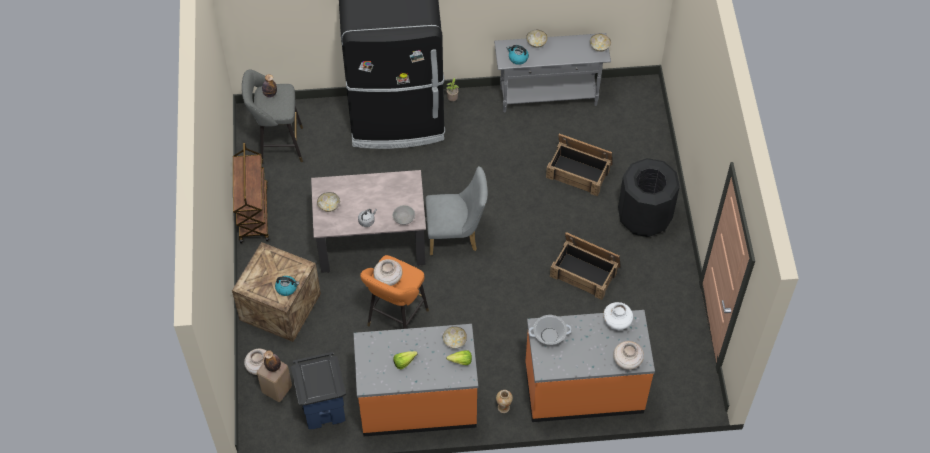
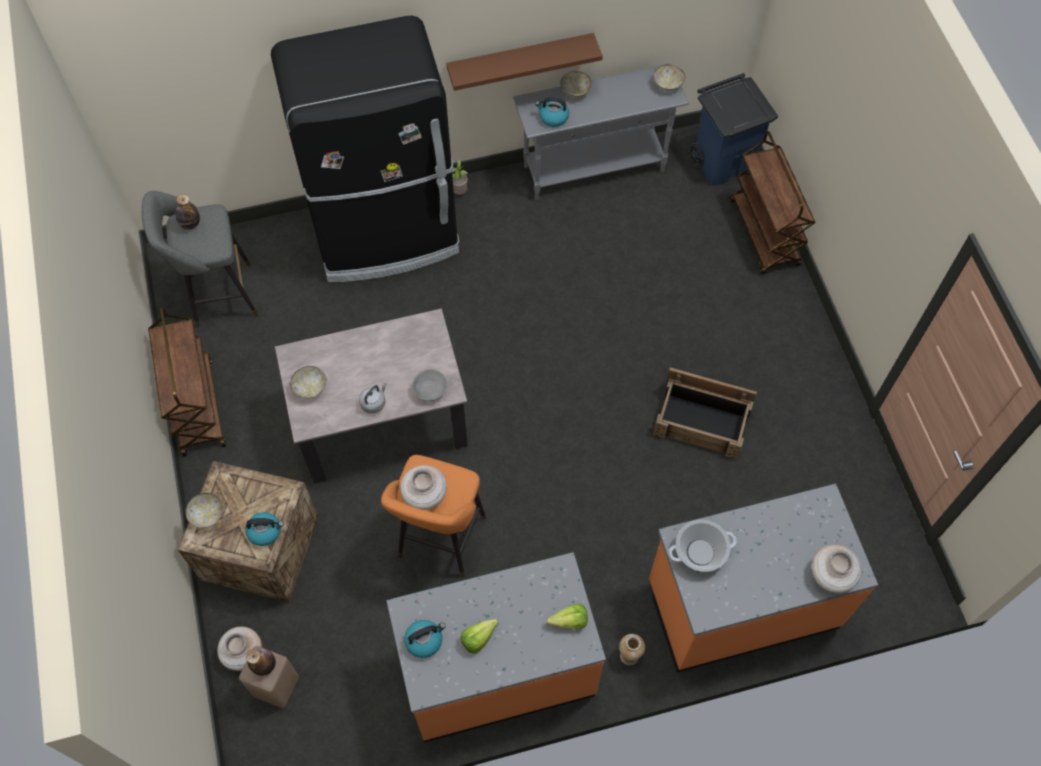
camera: 10 degrees left, 5 degrees up
(324, 409) = (355, 707): blue trash can -> blue trash can (723, 161)
(372, 358) = (424, 640): none -> kettle
(454, 342) = (552, 589): bowl -> bowl (207, 516)
(456, 235) = (504, 393): grey chair -> none
(500, 18) = (520, 59): none -> brown shelf
(579, 170) = (661, 268): crate -> none
(617, 322) = (799, 511): white vase -> none
(644, 217) = (768, 324): black trash can -> none
(657, 157) = (764, 233): none -> brown cart

